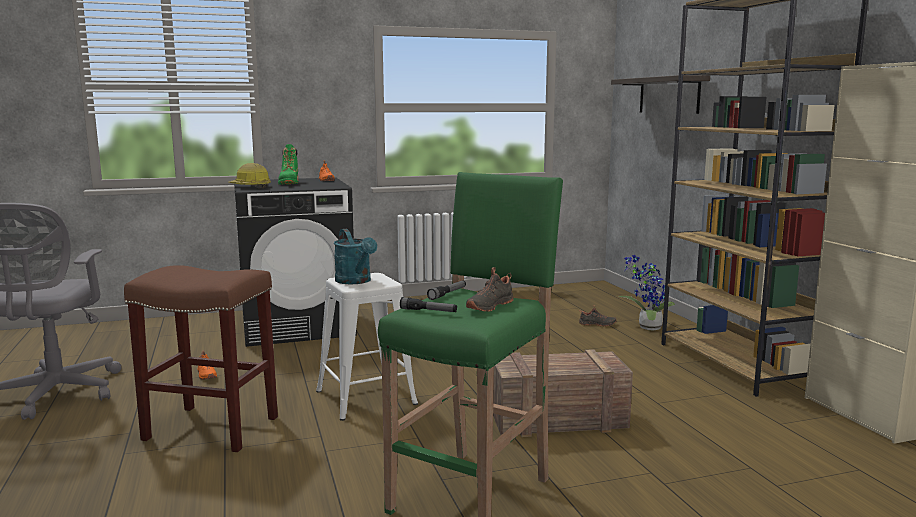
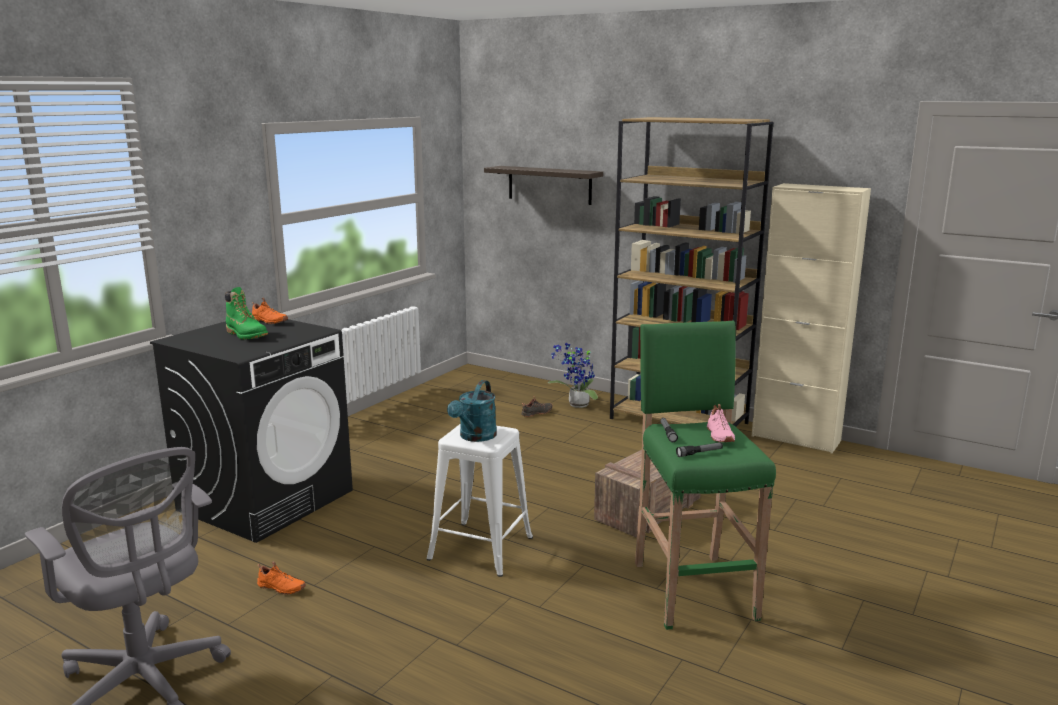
camera: 40 degrees left, 5 degrees up
(213, 428) = (406, 633): brown stool -> none
(250, 187) = (223, 350): hard hat -> none
(356, 281) = (475, 437): turquoise watering can -> turquoise watering can turned 90 degrees clockwise
(488, 306) = (718, 435): black shoe -> pink shoe

